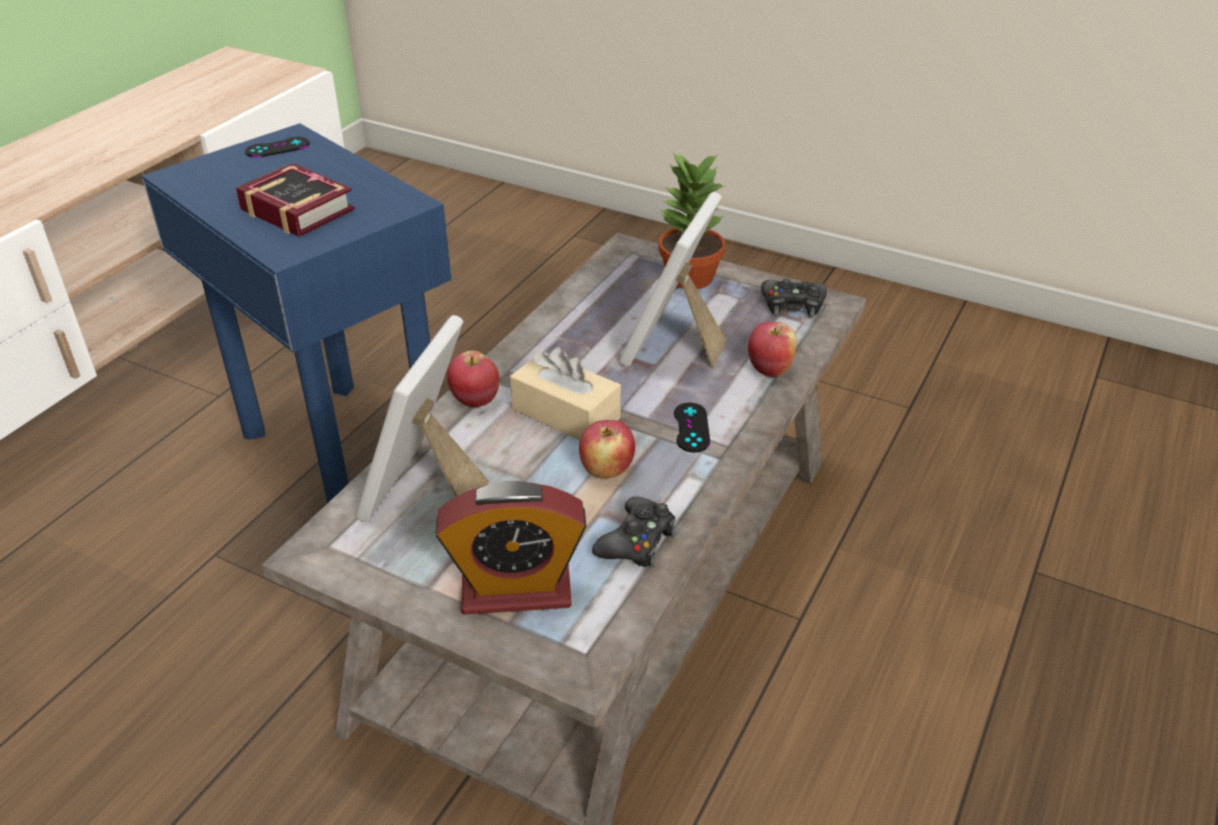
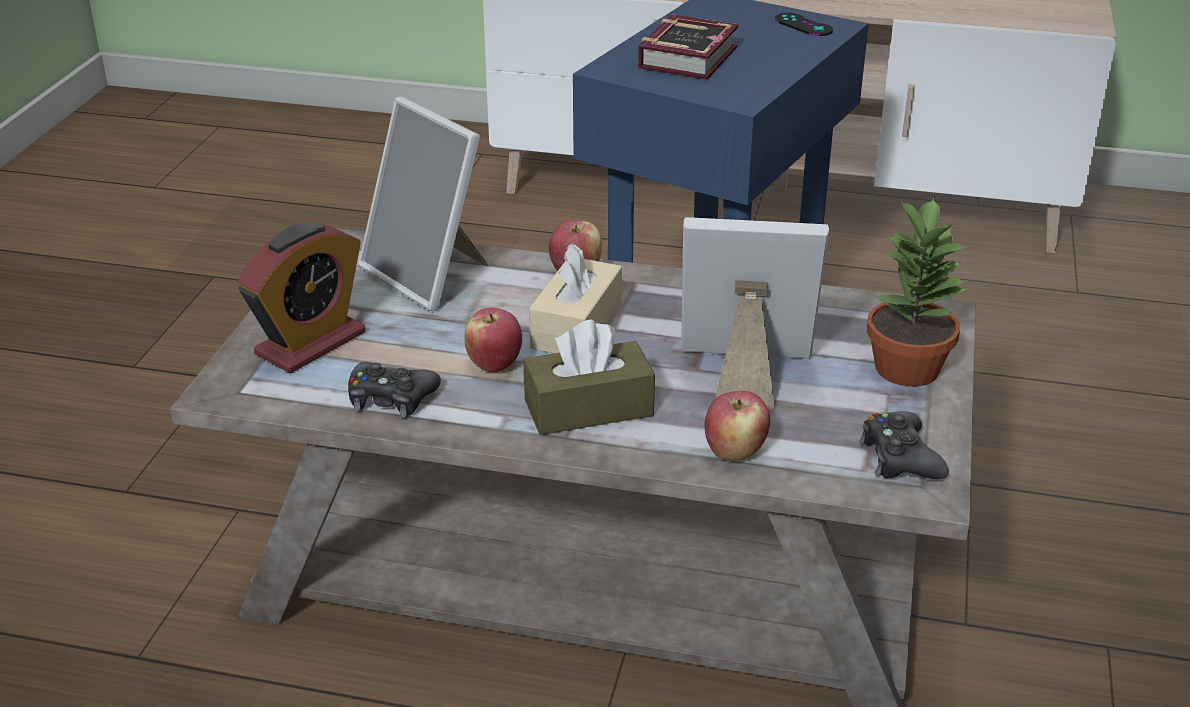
camera: 75 degrees right, 5 degrees down
(426, 490) = (430, 275): picture frame -> picture frame turned 135 degrees counterclockwise
(516, 590) = (310, 343): alarm clock -> alarm clock turned 120 degrees counterclockwise
(691, 427) = (588, 408): black game controller -> brown tissue box

